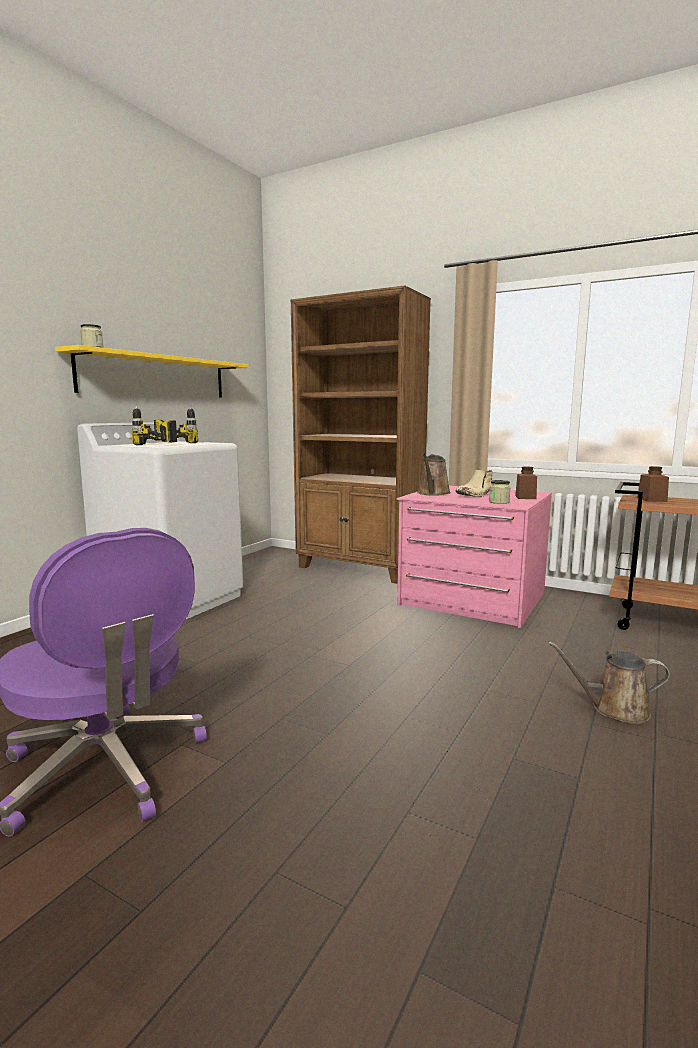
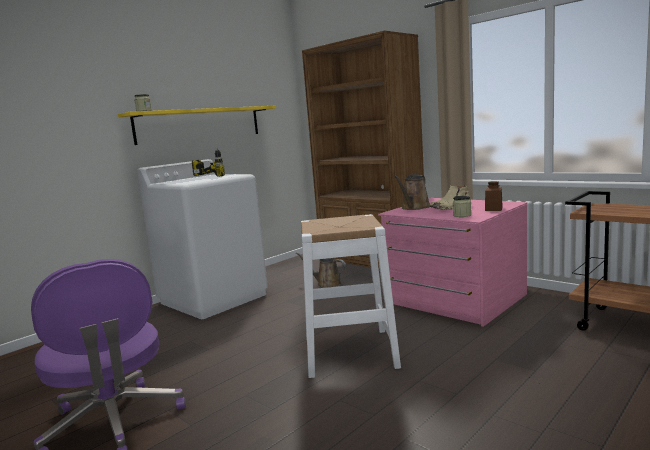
camera: 15 degrees right, 0 degrees up
(146, 446) = (181, 182): power drill -> none
(385, 660) = (349, 351): none -> white stool
(614, 709) = (522, 403): brown watering can -> brown watering can (326, 284)
(651, 499) = (608, 208): brown jar -> none

